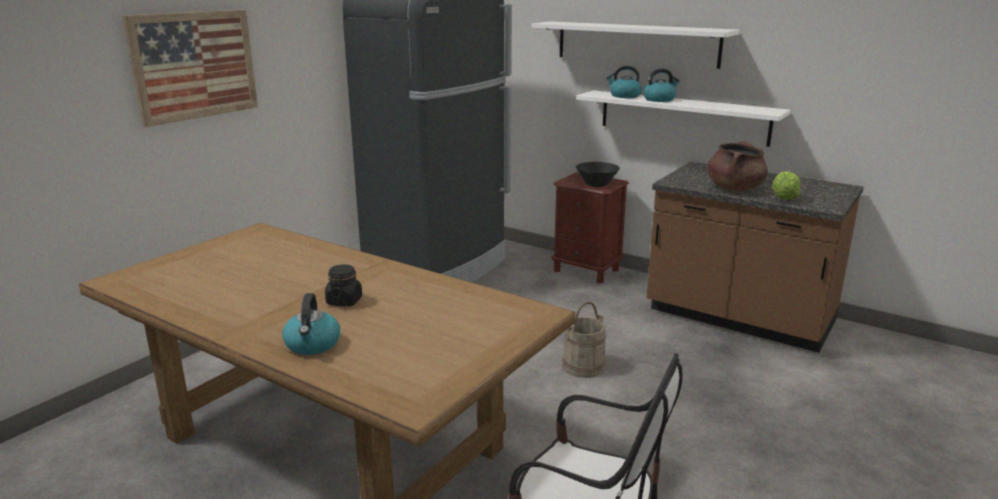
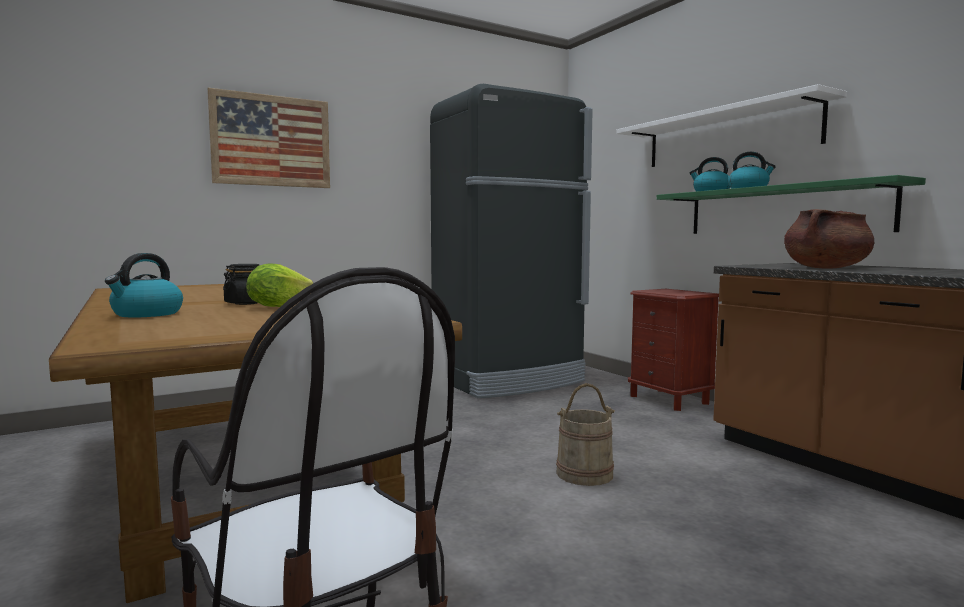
camera: 25 degrees right, 15 degrees down
(596, 184) = (676, 293): black bowl -> none
(682, 117) = (782, 211): white shelf -> green shelf
(783, 198) = (895, 272): lettuce -> lettuce (278, 307)

